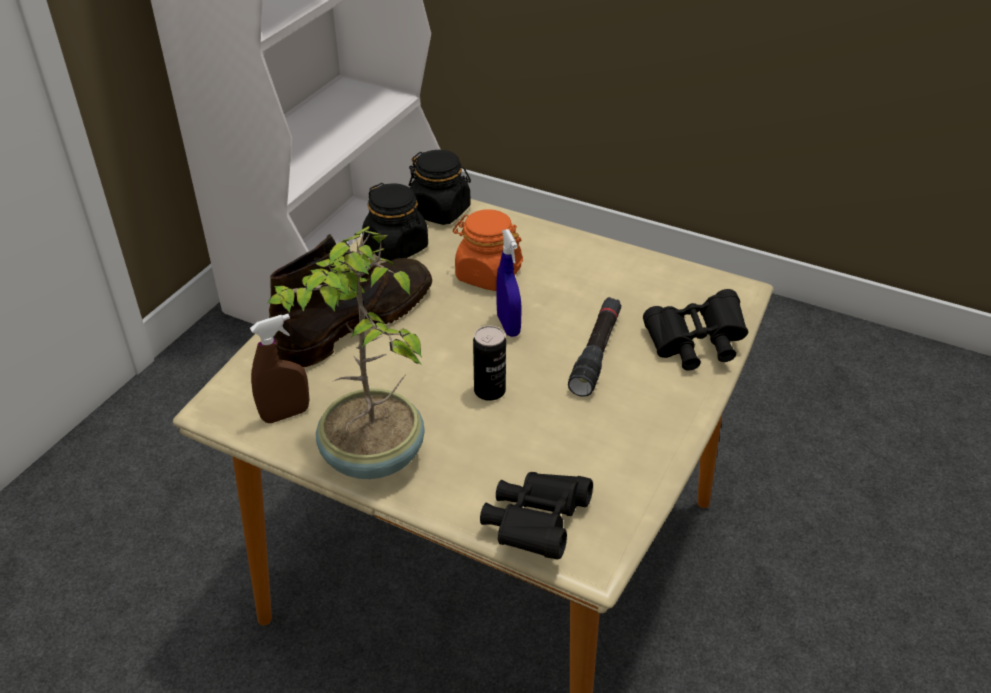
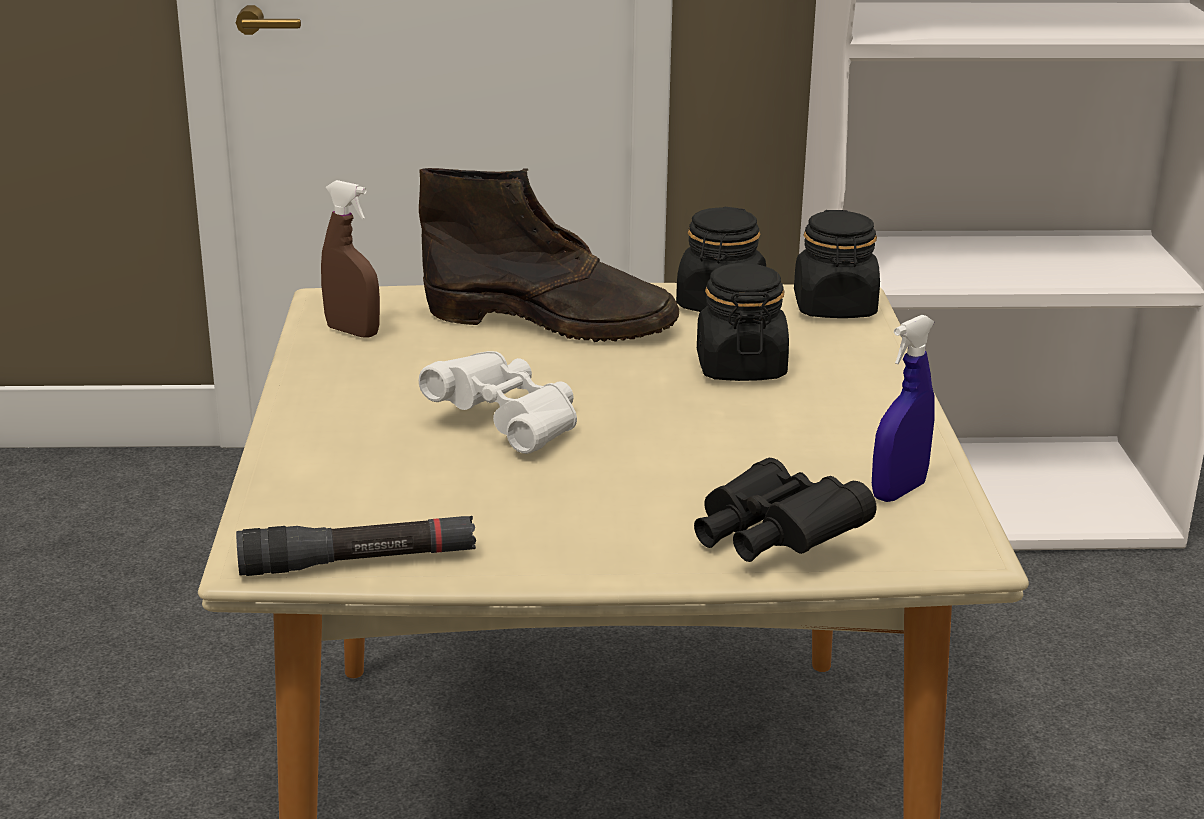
camera: 60 degrees right, 15 degrees down
(371, 458) = (324, 391): potted plant -> none
(487, 275) = (740, 367): orange jar -> black jar
(489, 391) = (508, 425): can -> white binoculars
(508, 325) = (650, 405): blue spray bottle -> blue spray bottle (898, 491)
(535, 525) = (294, 509): black binoculars -> none
(596, 353) = (664, 473): black flashlight -> black flashlight (358, 562)

